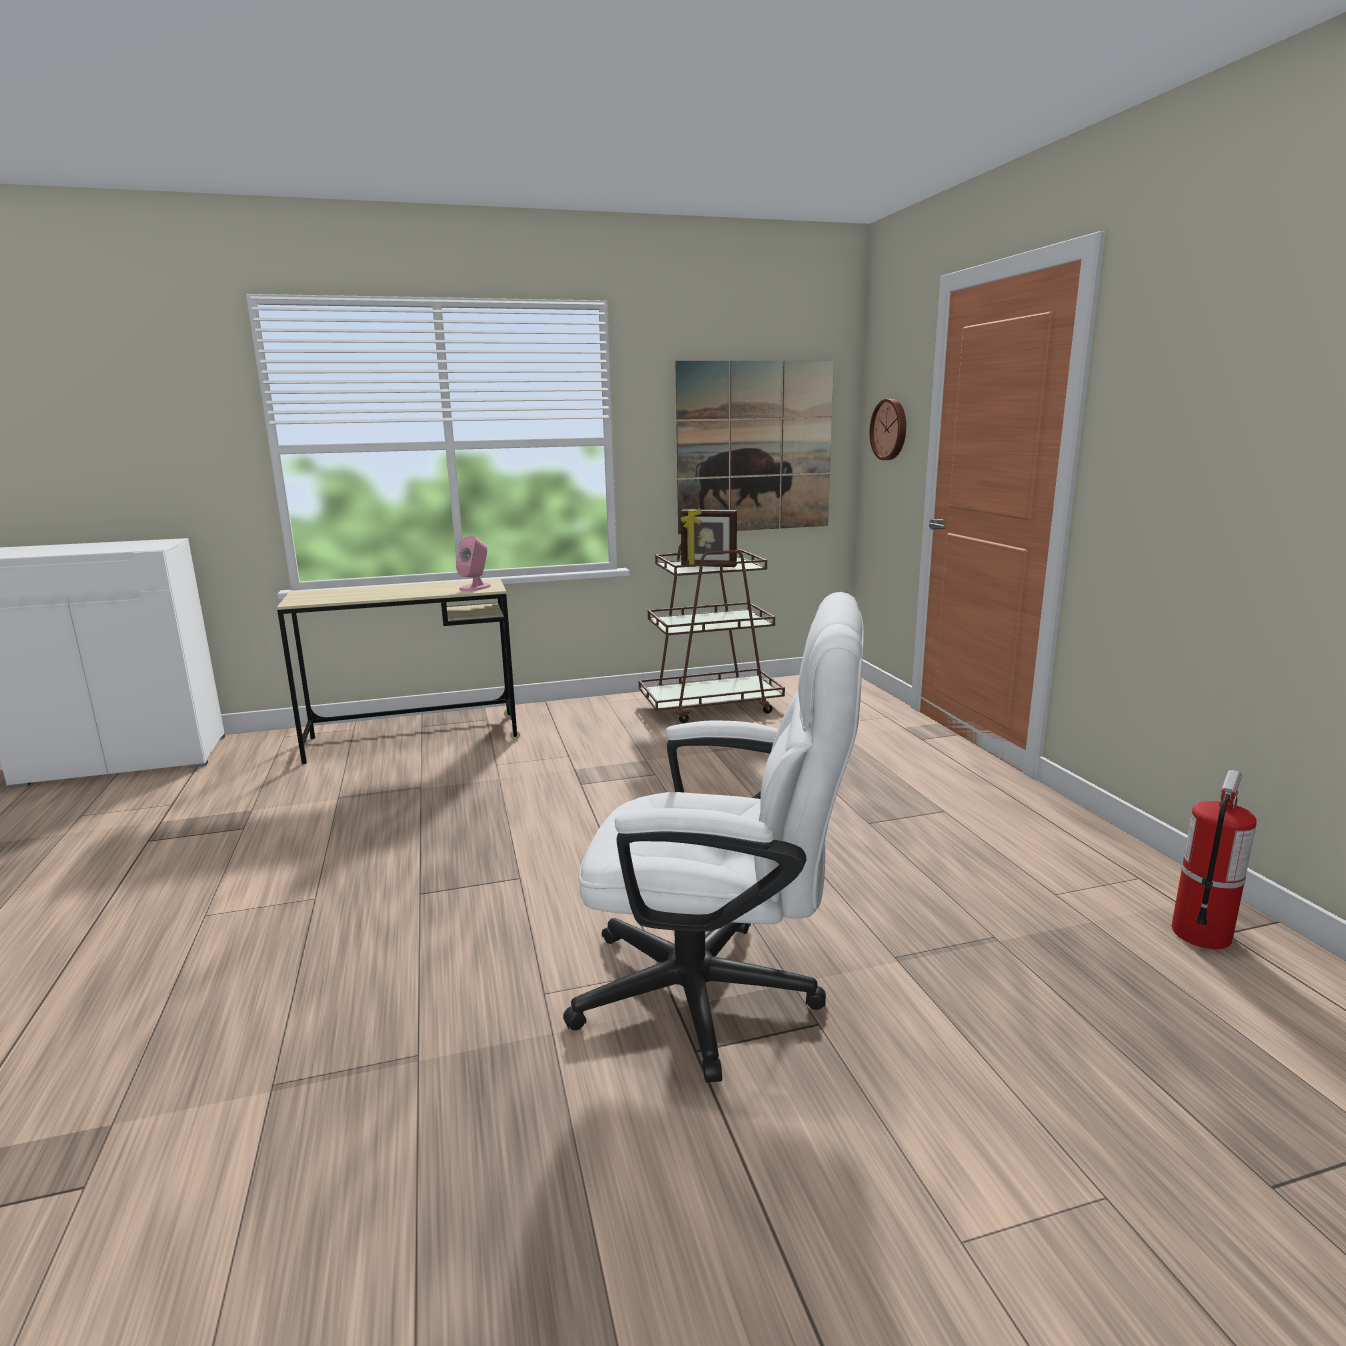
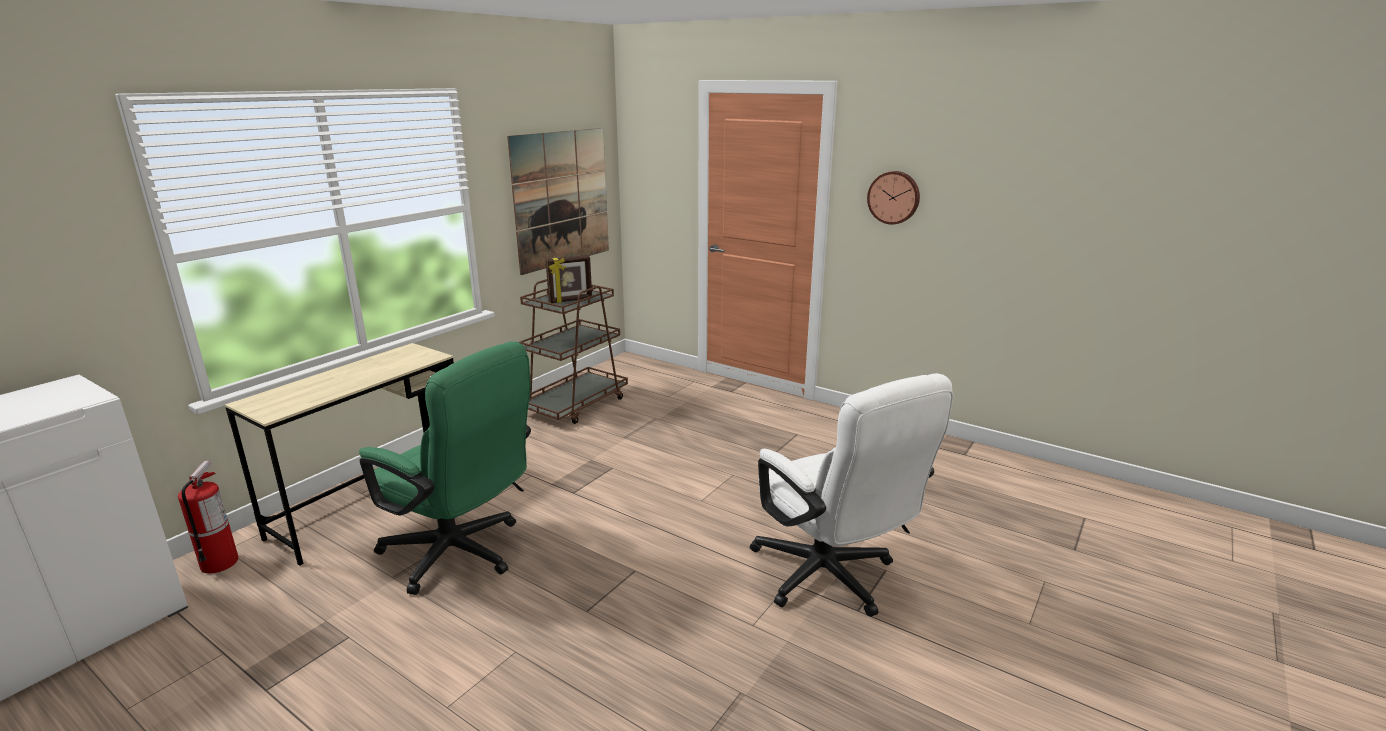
camera: 40 degrees left, 5 degrees up
(408, 800) = (461, 555): none -> green office chair
(475, 587) = (417, 358): pink speaker -> none
(719, 995) = (831, 579): white office chair -> white office chair turned 90 degrees clockwise
(890, 429) = (656, 180): wall clock -> wall clock (894, 197)
(1201, 933) = (957, 458): fire extinguisher -> fire extinguisher (219, 562)

